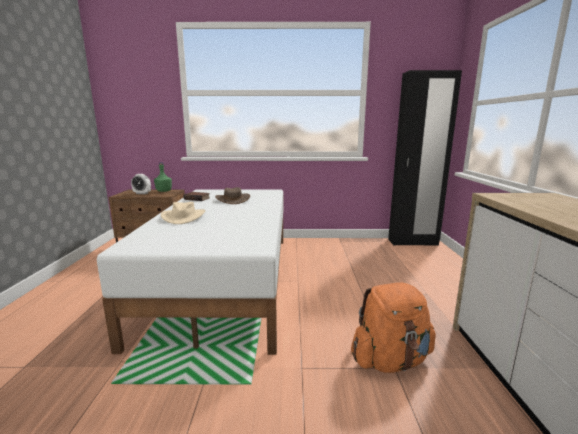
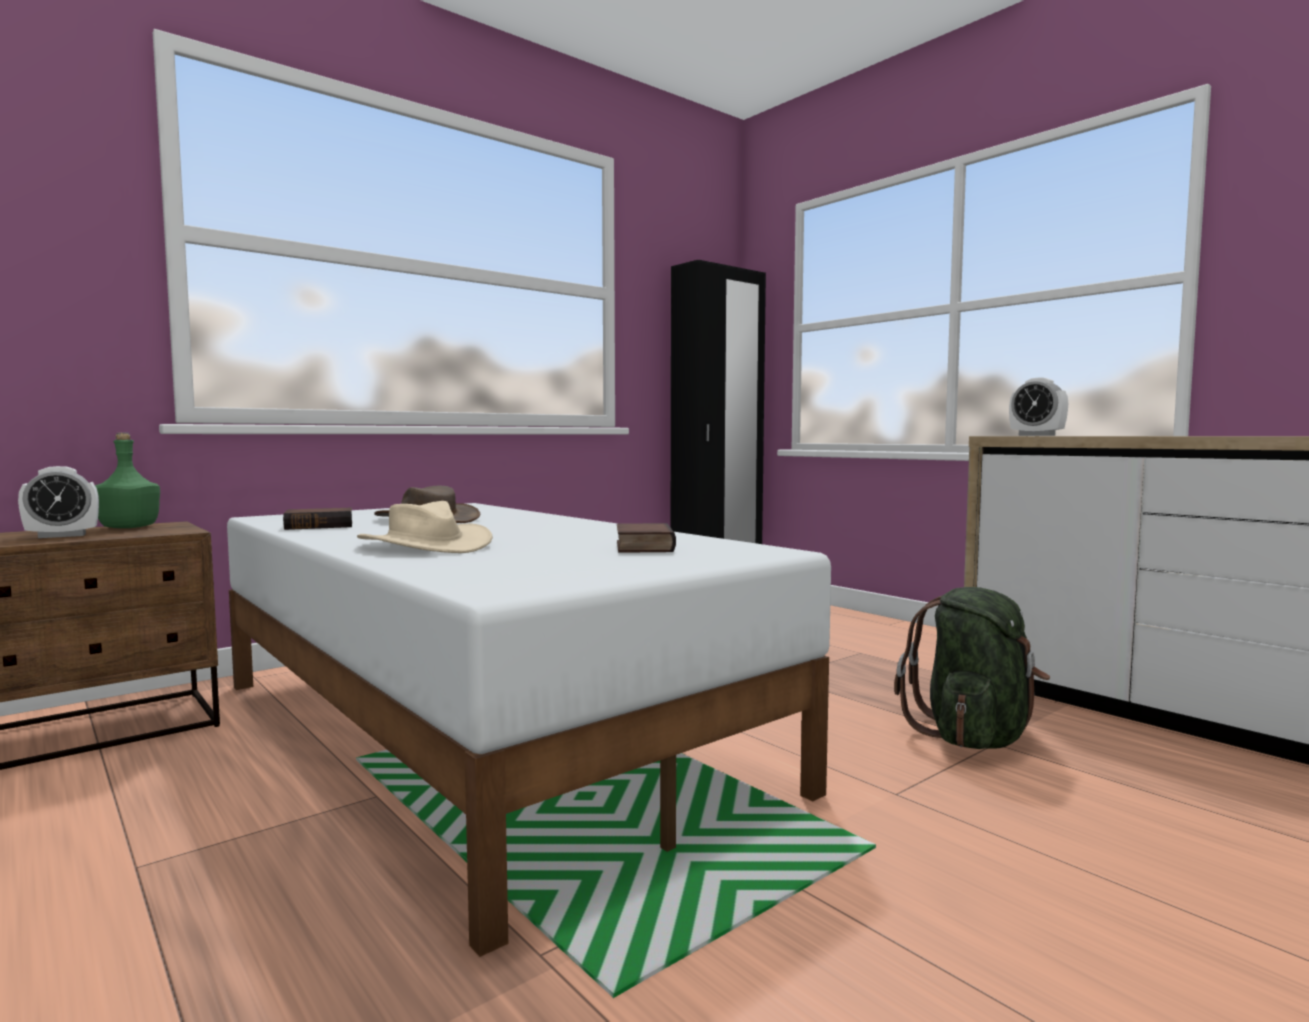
camera: 40 degrees left, 10 degrees down
(231, 232) = (641, 546): none -> book
(390, 360) = (973, 737): orange backpack -> green backpack
(515, 199) = (1036, 435): none -> alarm clock

